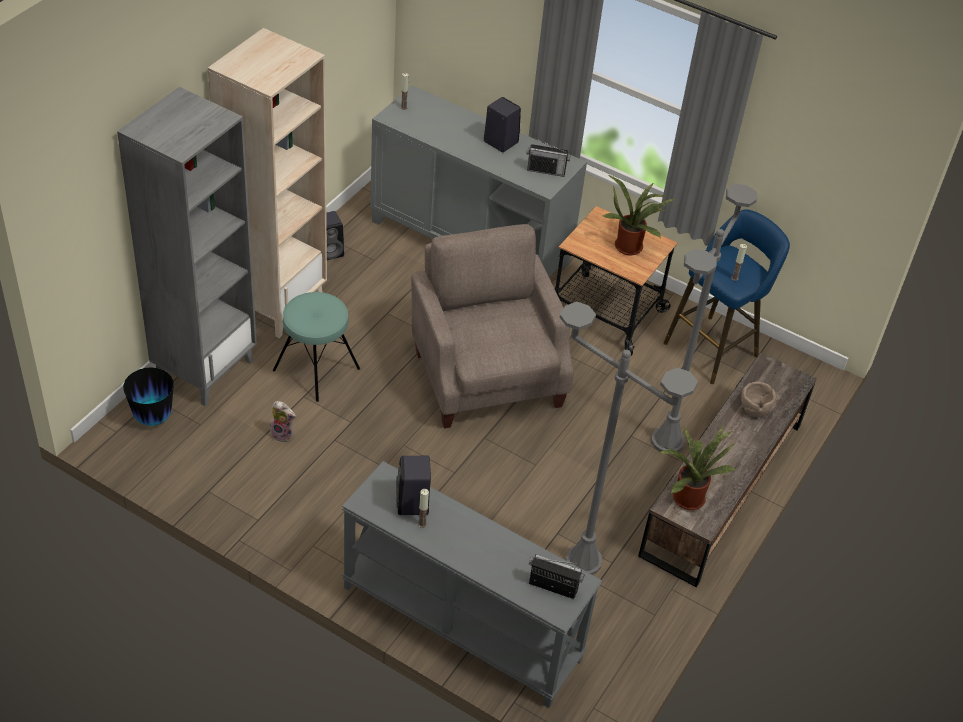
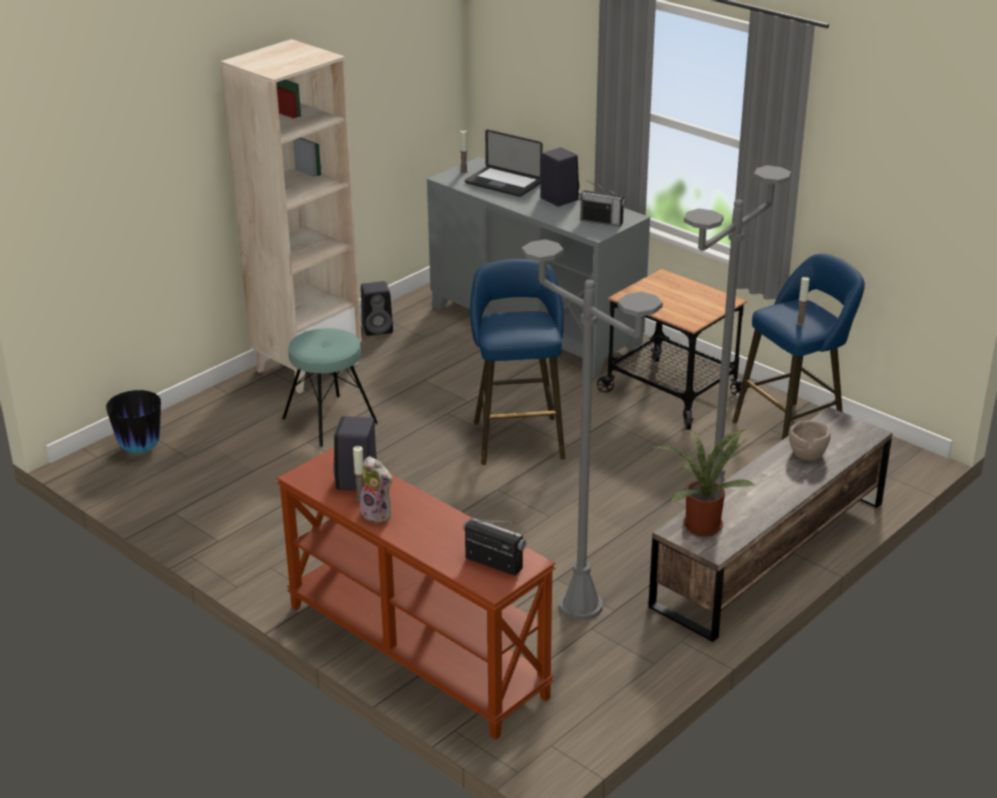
camera: 15 degrees right, 15 degrees down
(205, 369) = (210, 413): grey bookcase -> none
(283, 434) = (274, 471): plush toy -> plush toy (378, 514)
(444, 122) = (503, 183): none -> laptop
(459, 624) = (413, 651): grey console table -> brown console table
(486, 375) = (517, 437): beige armchair -> blue stool
(630, 245) = (690, 300): potted plant -> none

